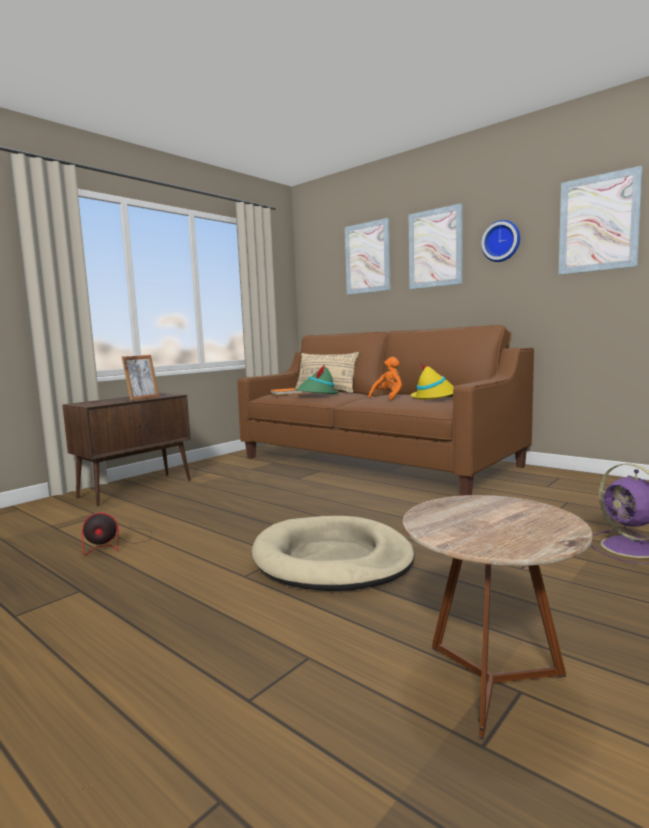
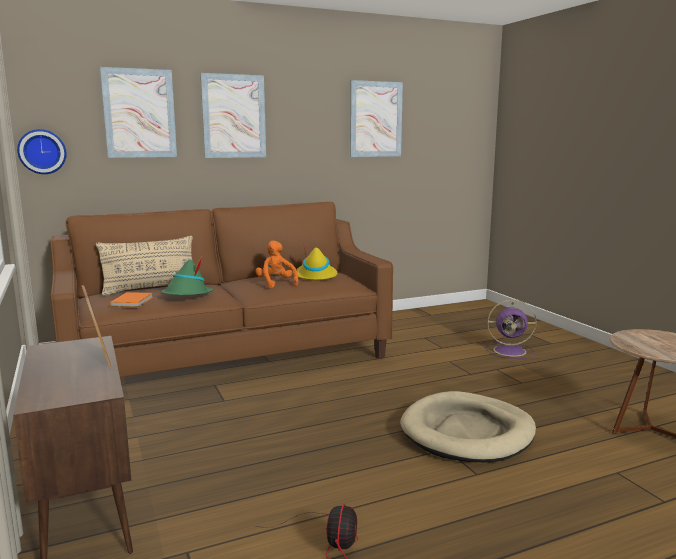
camera: 65 degrees left, 5 degrees up
(501, 241) = (302, 121): wall clock -> wall clock (42, 151)

